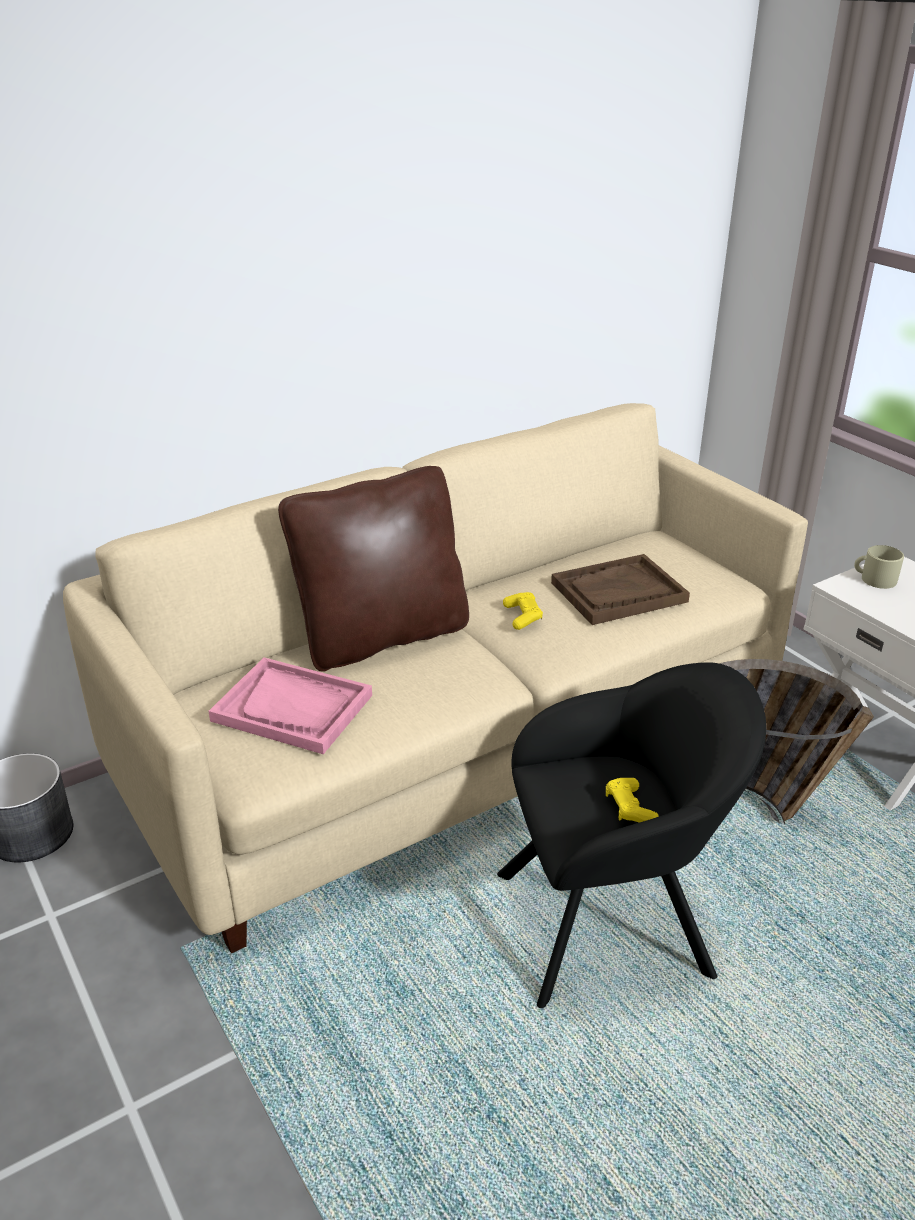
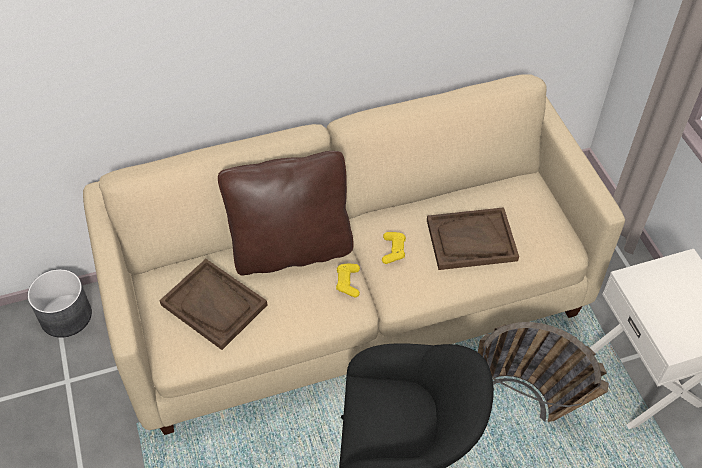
camera: 15 degrees right, 20 degrees up
(293, 708) = (214, 305): pink tray -> brown tray
(629, 808) = (405, 430): yellow game controller -> yellow game controller (348, 283)
(874, 579) = (660, 276): beige mug -> none

